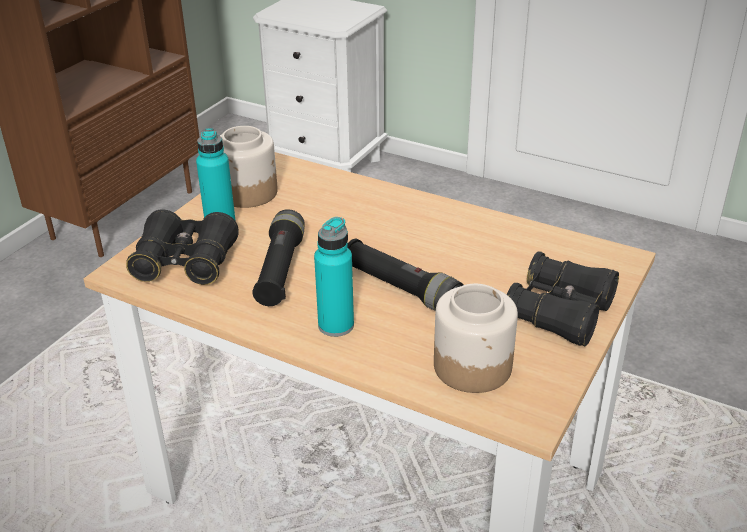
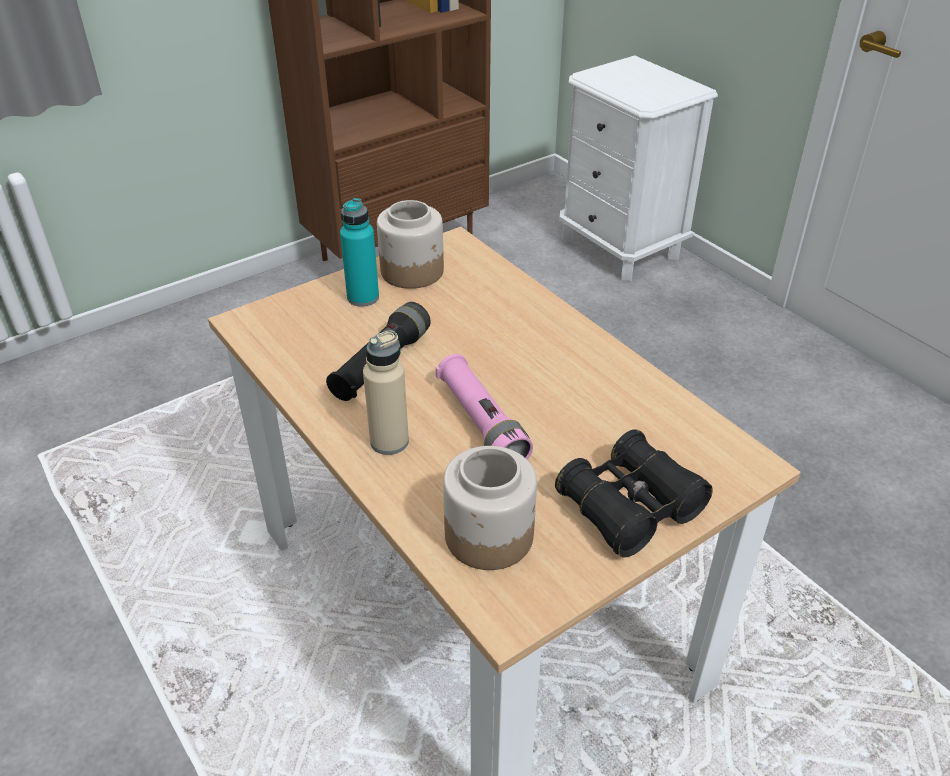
camera: 25 degrees right, 5 degrees up
(185, 262) = (303, 329): black binoculars -> none
(336, 325) = (389, 441): turquoise bottle -> beige bottle
(401, 289) = (481, 423): black flashlight -> pink flashlight

